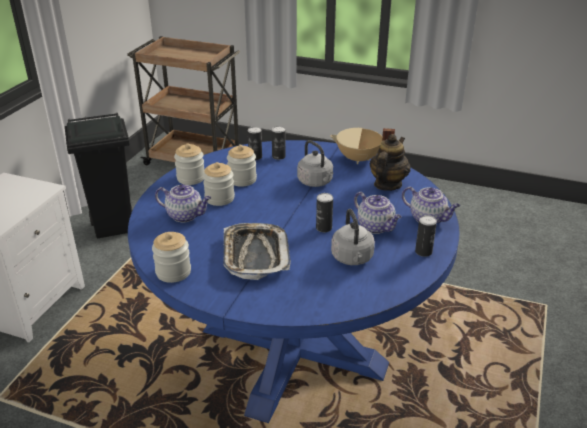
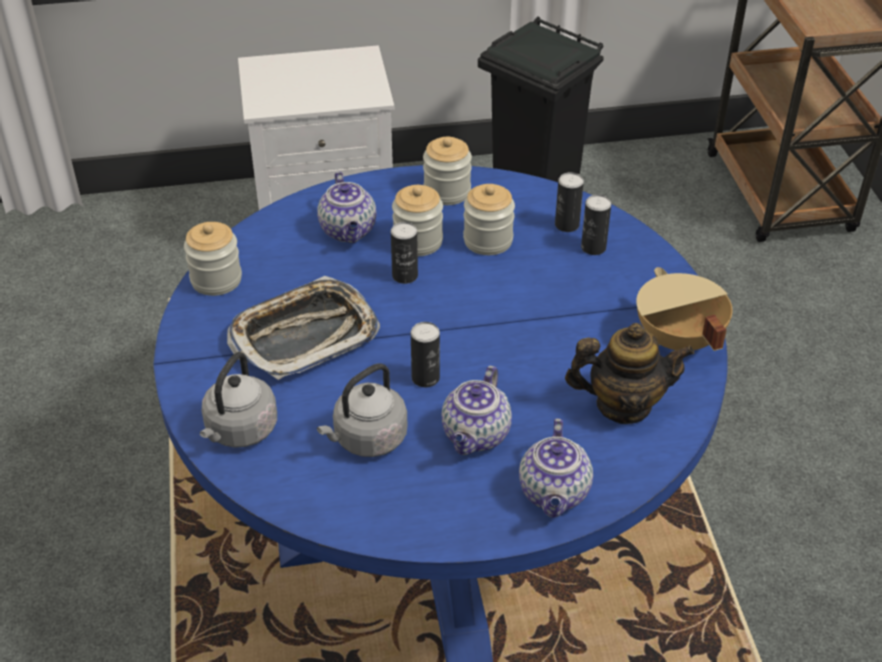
camera: 60 degrees right, 10 degrees up
(316, 182) = (552, 319): grey kettle -> grey kettle (239, 431)
(423, 252) = (447, 517): can -> can (405, 276)

